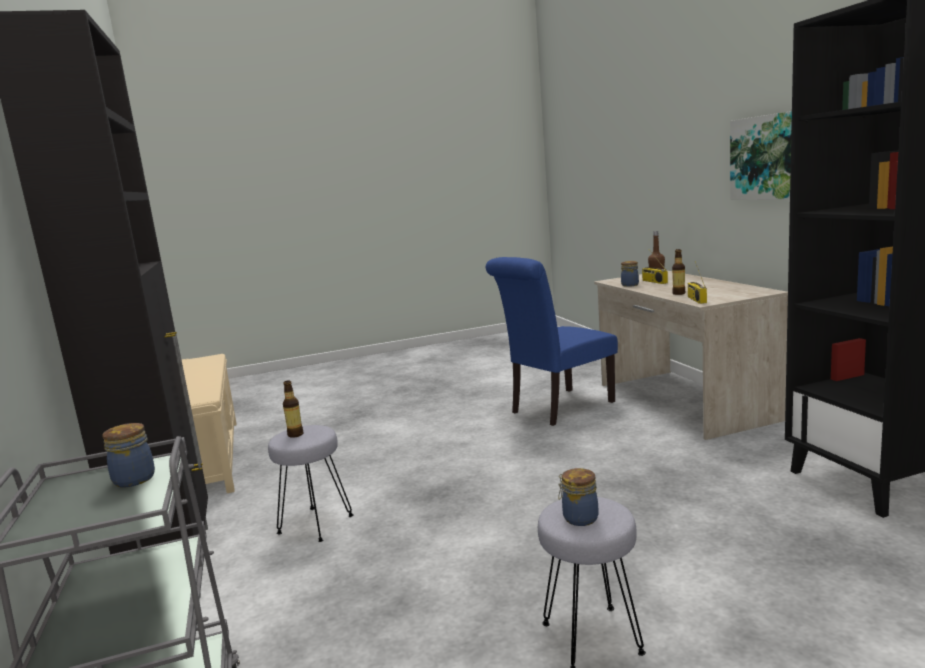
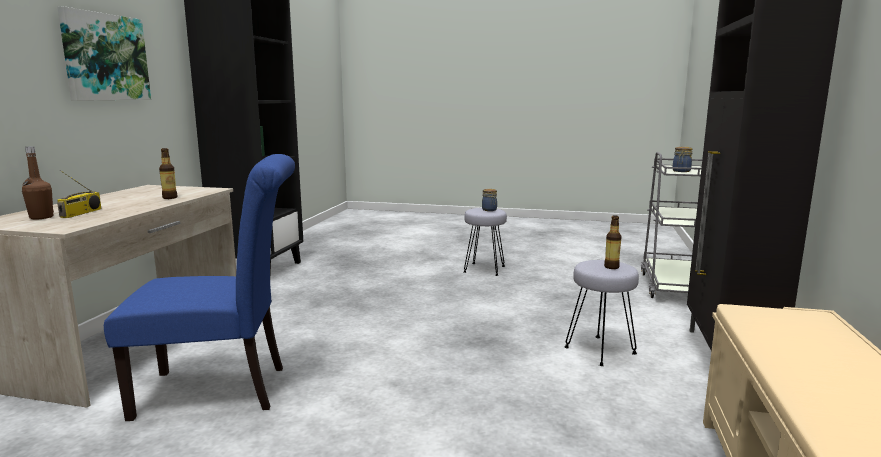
camera: 150 degrees left, 0 degrees up
(630, 285) = (109, 216): jar -> none
(696, 299) = (201, 191): radio -> none

